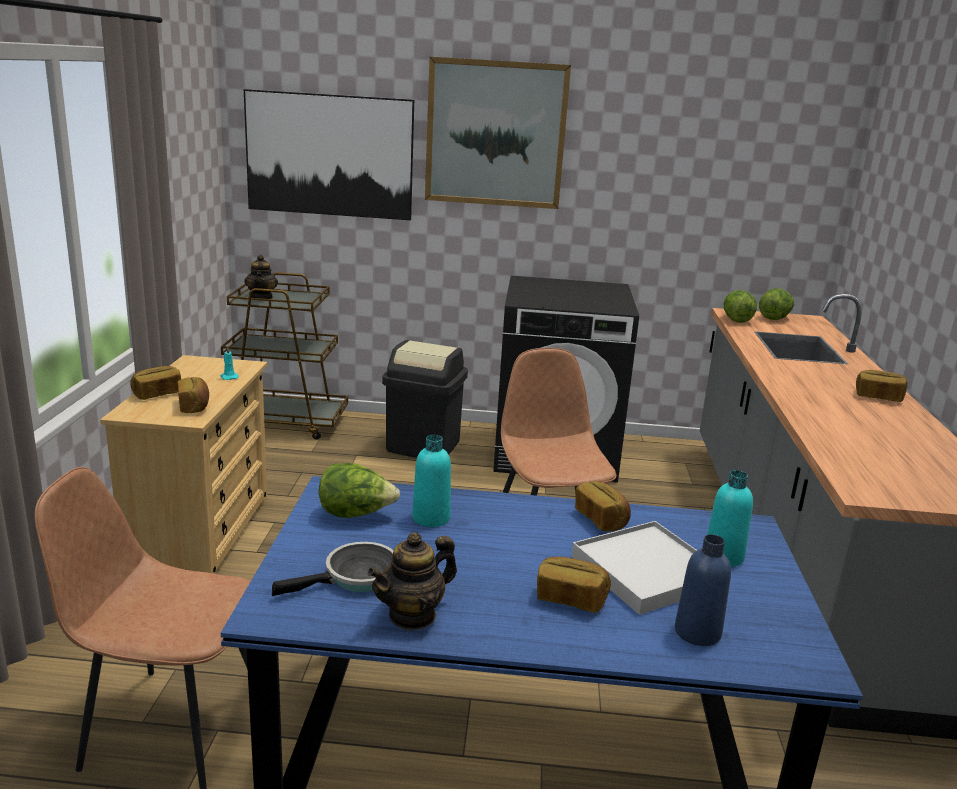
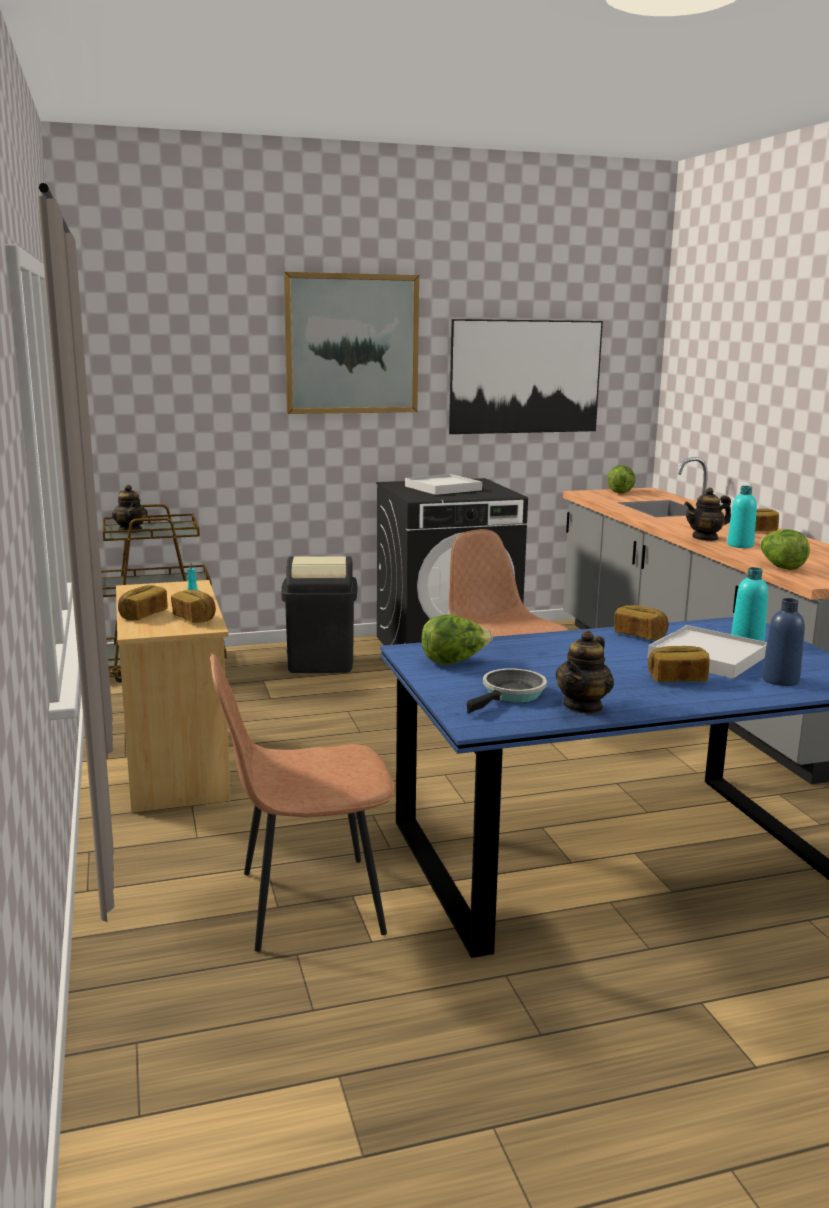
camera: 20 degrees left, 5 degrees down
(329, 155) = (184, 376): picture -> picture (525, 377)
(431, 518) = (515, 654): turquoise bottle -> turquoise bottle (740, 545)
(564, 292) = (442, 488): none -> white tray
(736, 320) = (593, 496): lettuce -> lettuce (780, 567)
(798, 398) = (705, 538): none -> teapot

